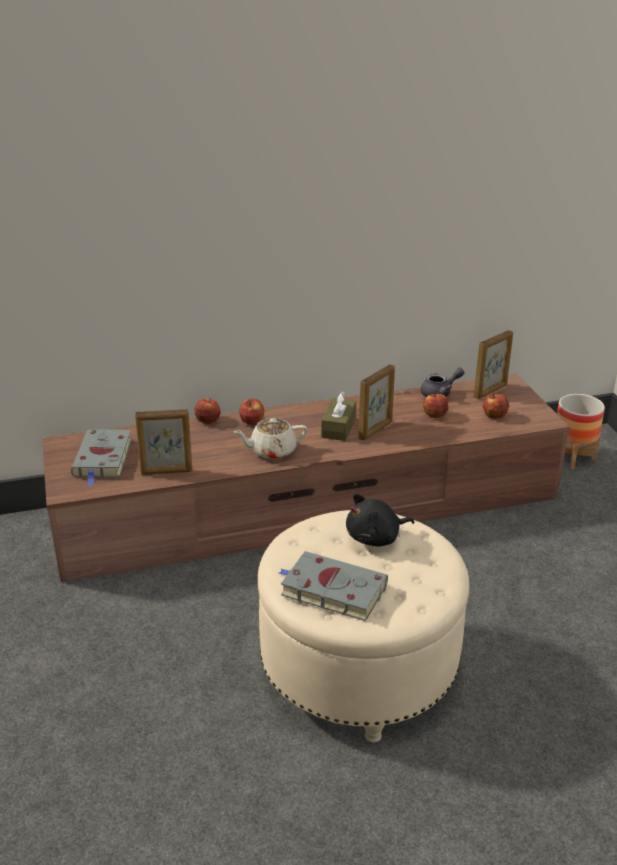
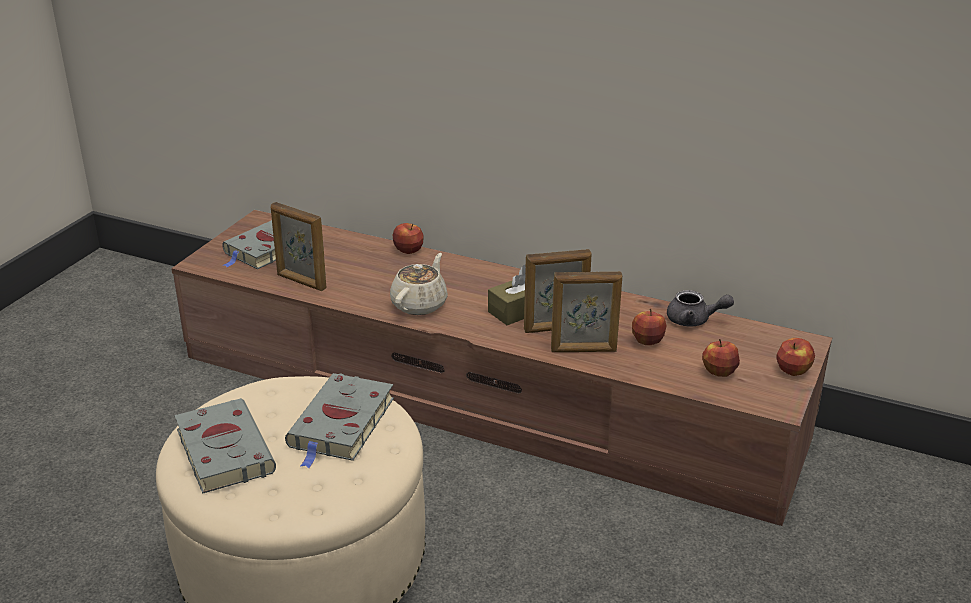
camera: 40 degrees right, 0 degrees up
(252, 421) = (447, 268): apple -> apple (793, 371)
(272, 451) = (420, 304): beige teapot -> beige teapot turned 90 degrees clockwise
(376, 538) = (341, 425): black plush toy -> grey book
(491, 391) = (761, 343): picture frame -> picture frame (584, 350)
(573, 457) = (880, 490): planter -> none

